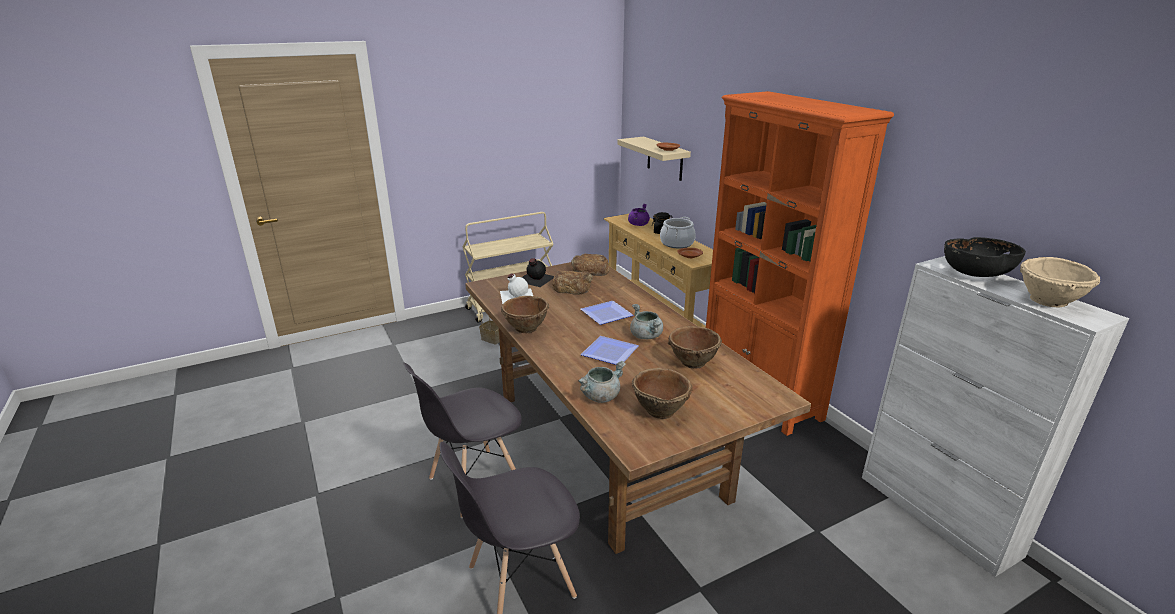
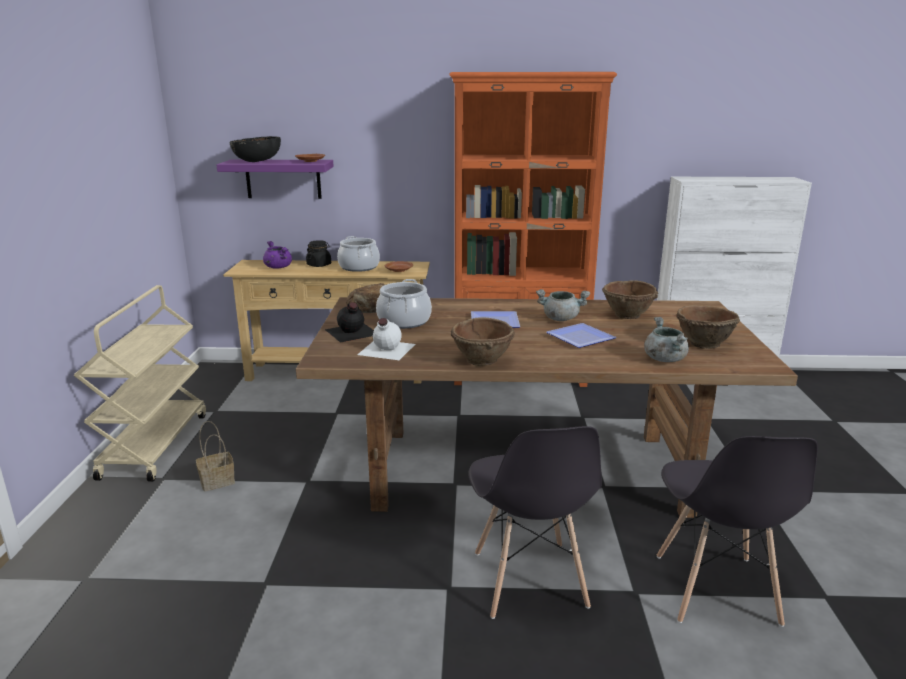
camera: 60 degrees left, 5 degrees down
(572, 287) = (404, 321): bread -> cooking pot
(665, 158) = (283, 179): beige shelf -> purple shelf
(976, 274) = (711, 178): black bowl -> black bowl (258, 161)
(1049, 302) = (765, 179): beige bowl -> none

